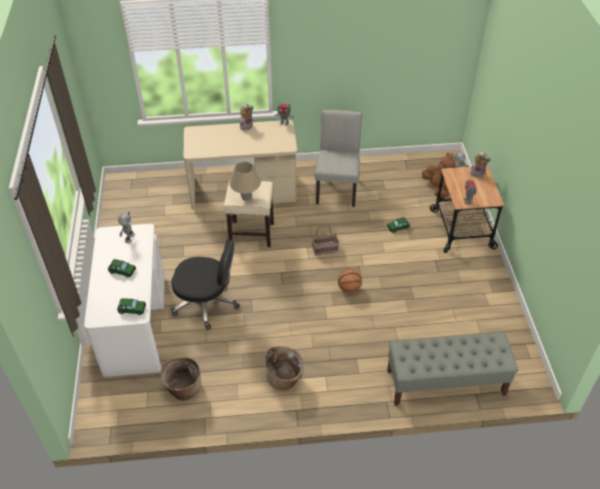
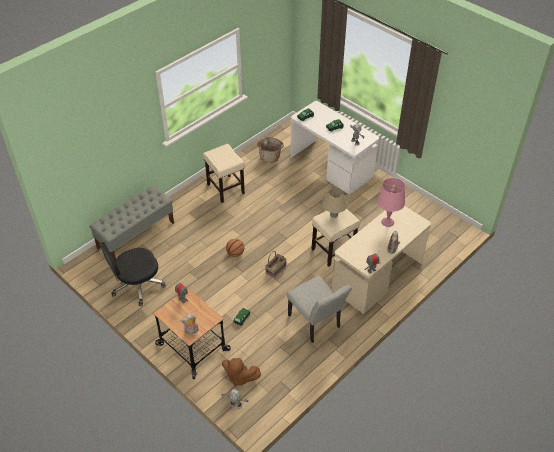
camera: 140 degrees right, 0 degrees up
(207, 303) = (308, 197): black office chair -> black office chair (137, 285)
(218, 147) = (387, 222): none -> pink table lamp
(285, 379) = (225, 188): basket -> beige stool

